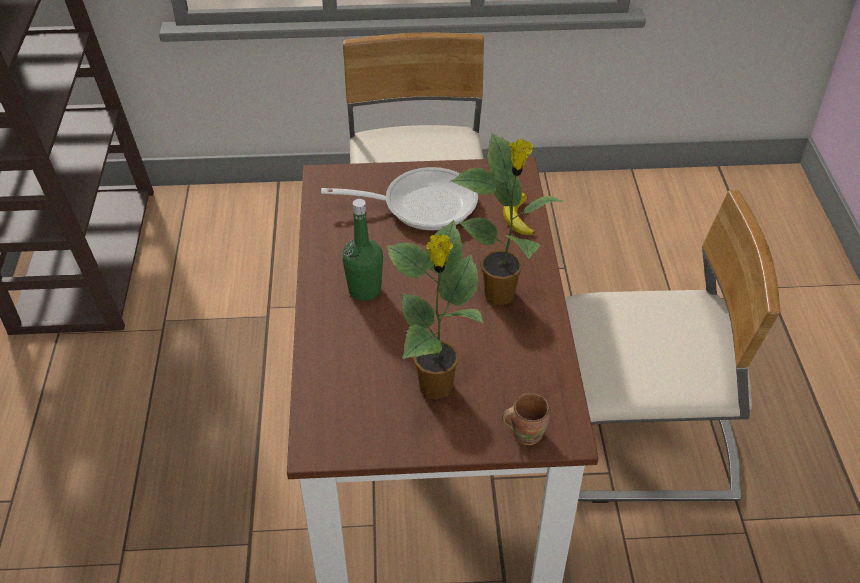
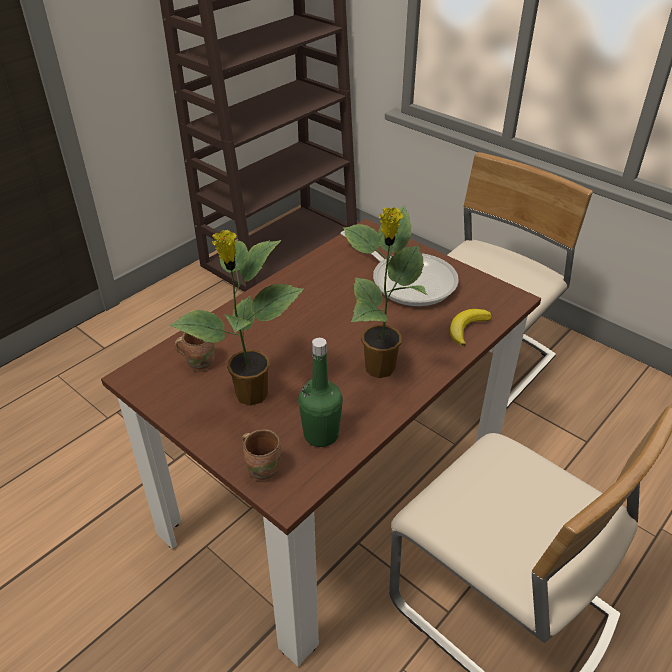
camera: 45 degrees right, 5 degrees down
(353, 393) = (199, 362): none -> brown mug
(364, 290) = (295, 308): green bottle -> green bottle (321, 434)

